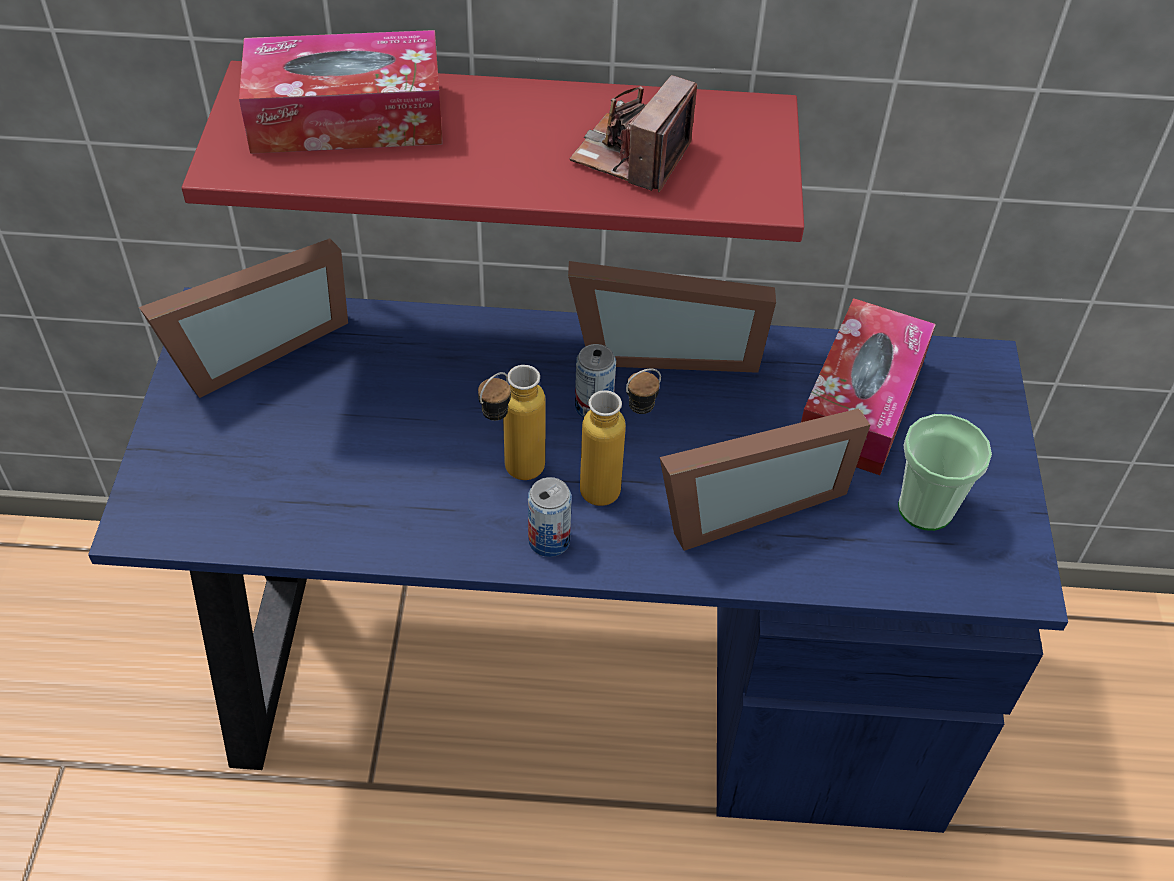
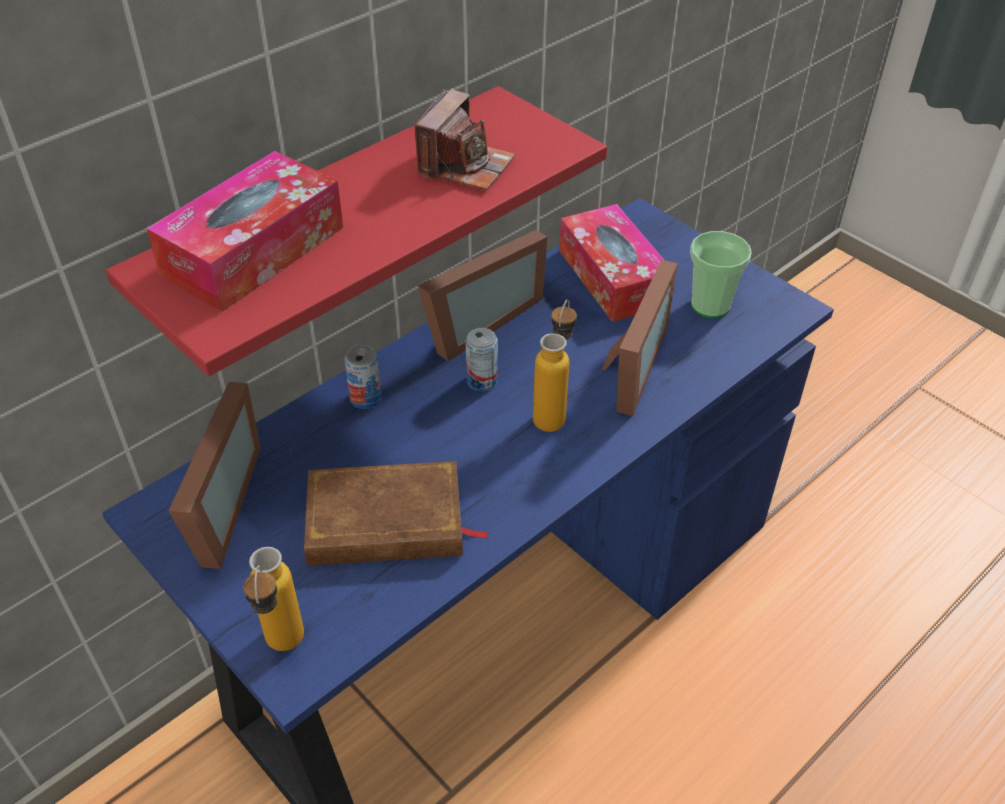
camera: 45 degrees left, 5 degrees down
(353, 464) = (386, 523): none -> brown book
(512, 476) = (490, 452): bottle -> bottle (283, 650)
(549, 540) = (559, 468): can -> can (365, 398)
(632, 156) = (465, 165): camera -> camera turned 135 degrees counterclockwise

